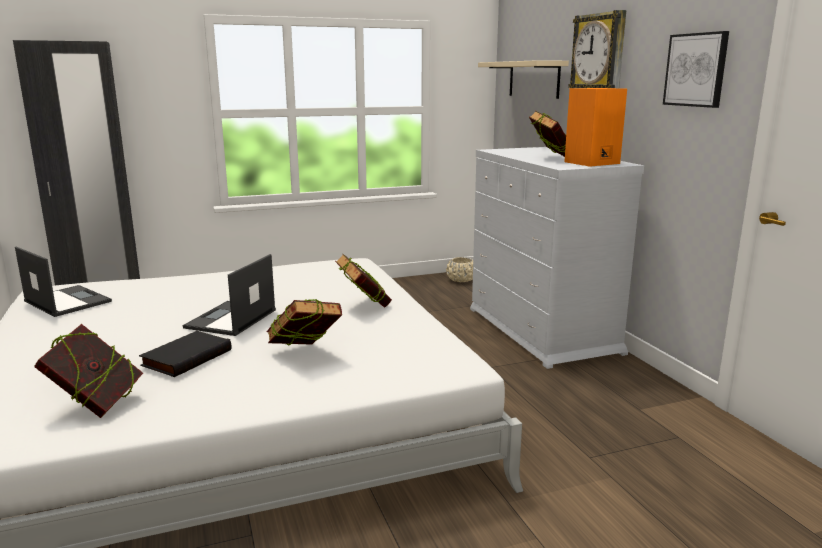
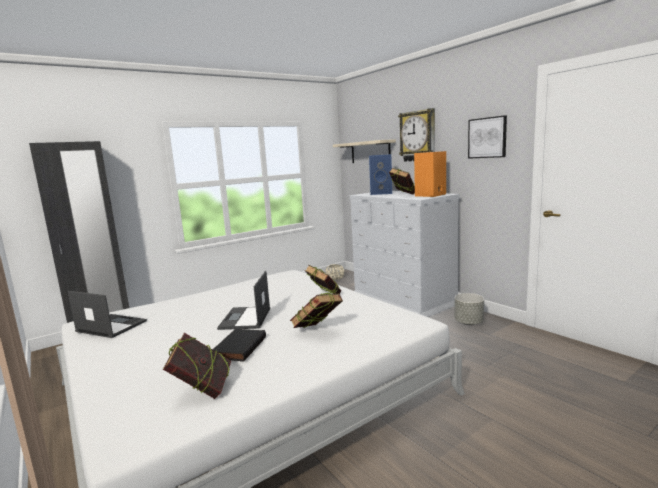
camera: 15 degrees left, 5 degrees down
(528, 151) = (382, 193): none -> blue speaker
(619, 384) = (469, 322): none -> grey planter

